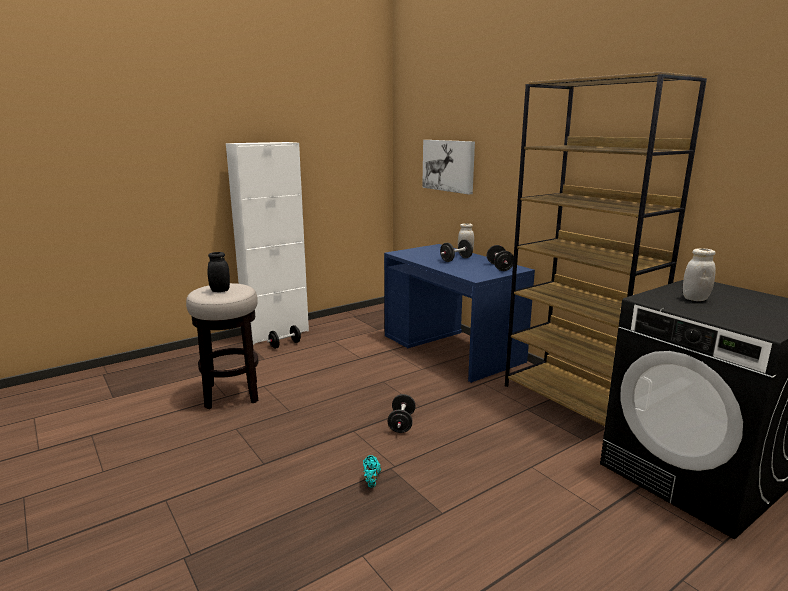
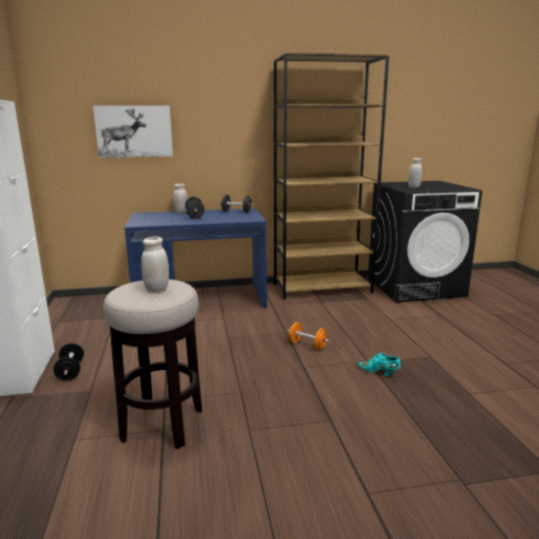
camera: 65 degrees left, 0 degrees up
(220, 290) = (157, 289): black jar -> white jar
(401, 423) = (307, 345): black dumbbell -> orange dumbbell

